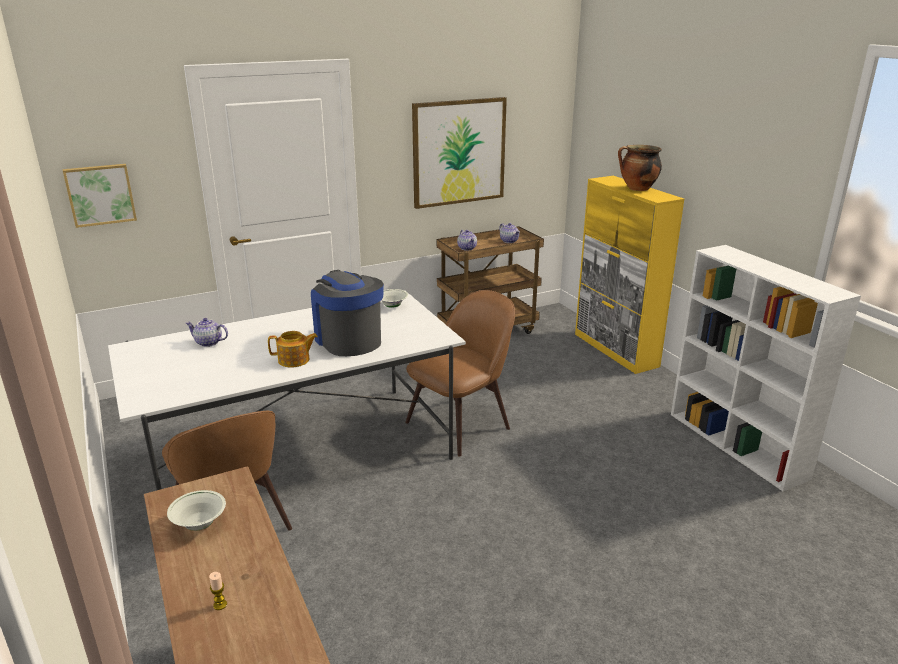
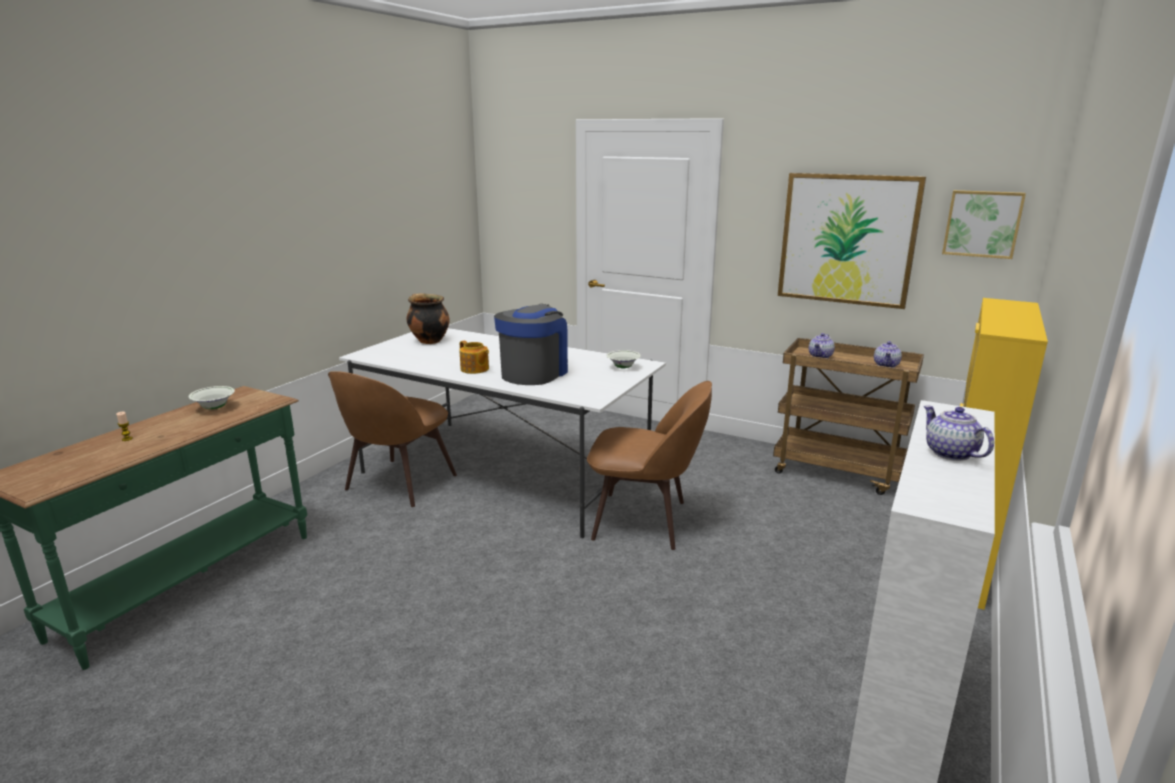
camera: 55 degrees right, 5 degrees down
(100, 194) = (507, 221): picture -> picture (982, 223)
(208, 342) = (468, 342): teapot -> teapot (949, 453)
(637, 189) = (1011, 318): cooking pot -> cooking pot (429, 341)

